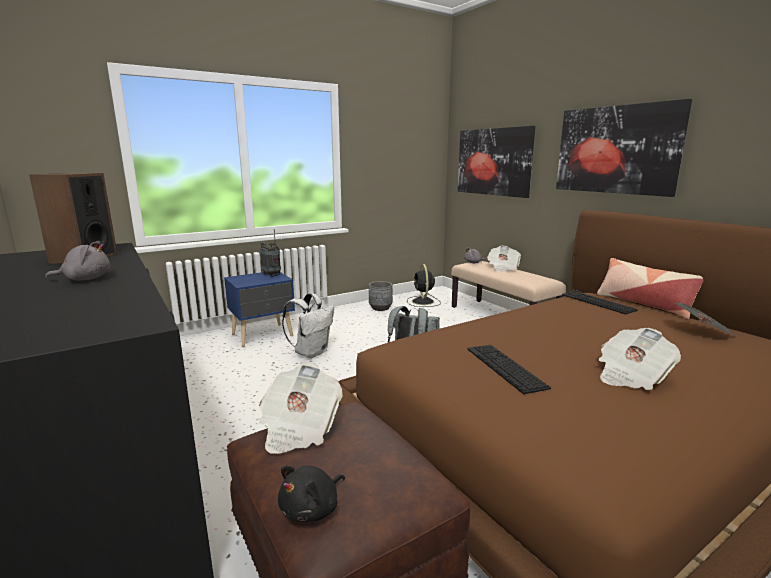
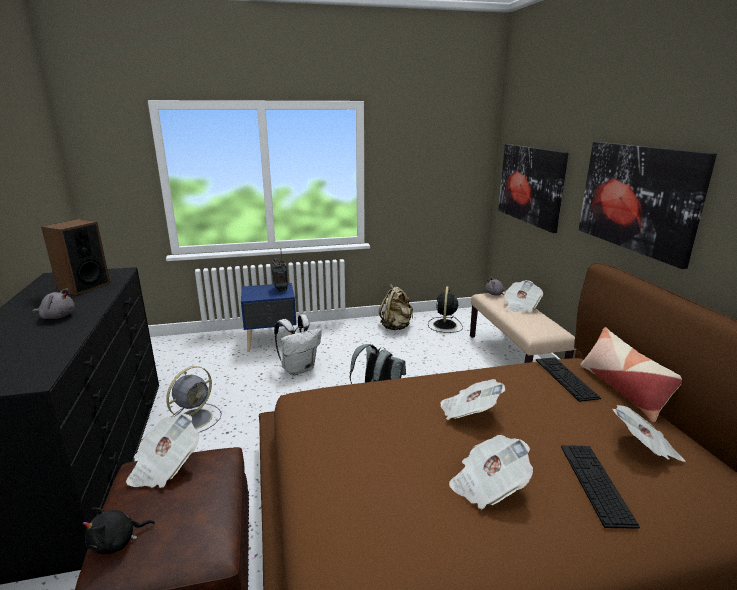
camera: 20 degrees right, 5 degrees up
(227, 413) = (195, 418): none -> grey fan
(380, 308) = (396, 327): grey planter -> beige backpack
(505, 367) = (375, 445): keyboard -> keyboard (596, 483)
(554, 333) = (469, 412): none -> newspaper

